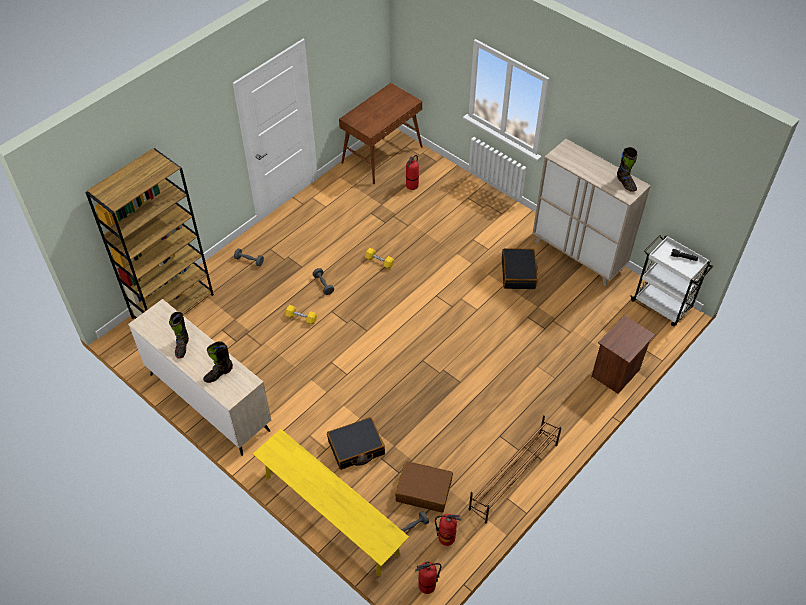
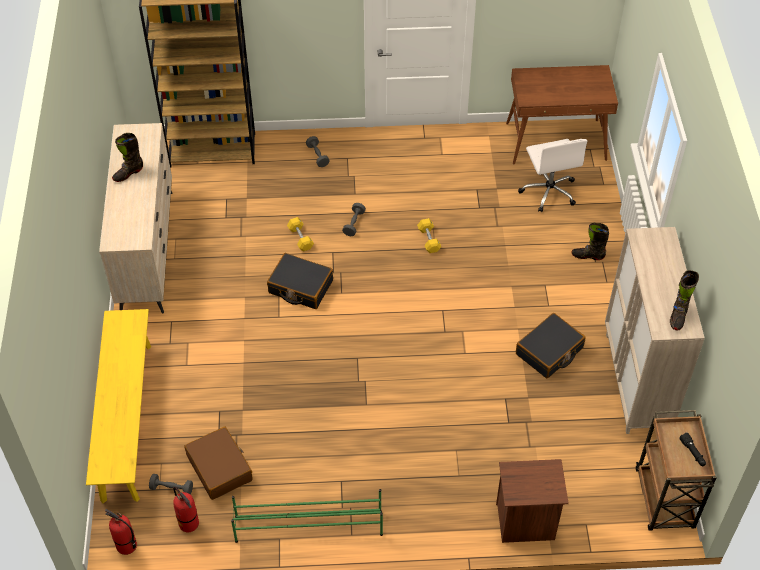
camera: 45 degrees right, 0 degrees up
(218, 374) = (127, 216): black boot -> black boot (588, 255)
(356, 448) = (210, 384): black suitcase -> black suitcase (300, 287)
(412, 186) = (548, 191): fire extinguisher -> white office chair
(513, 476) = (308, 526): brown shoe rack -> green shoe rack
(662, 305) = (665, 500): white cart -> brown cart

